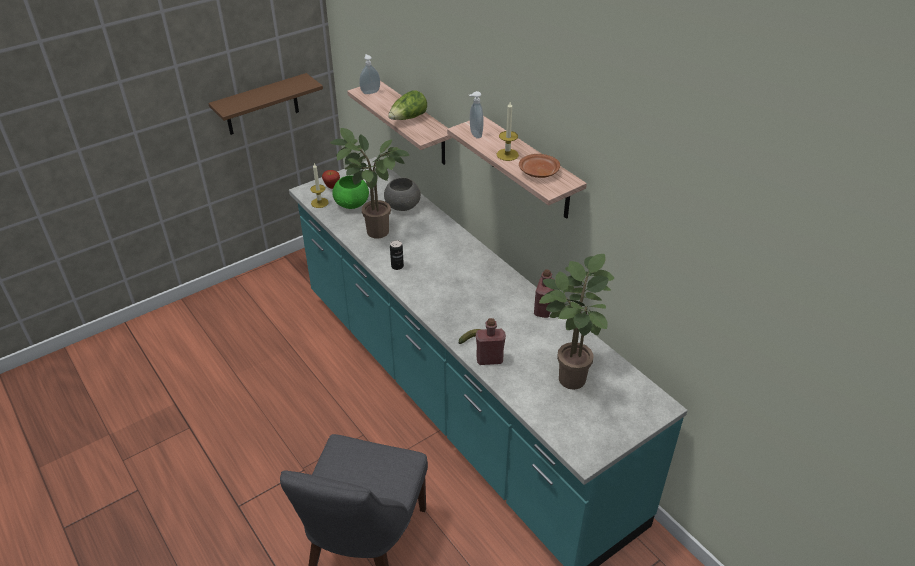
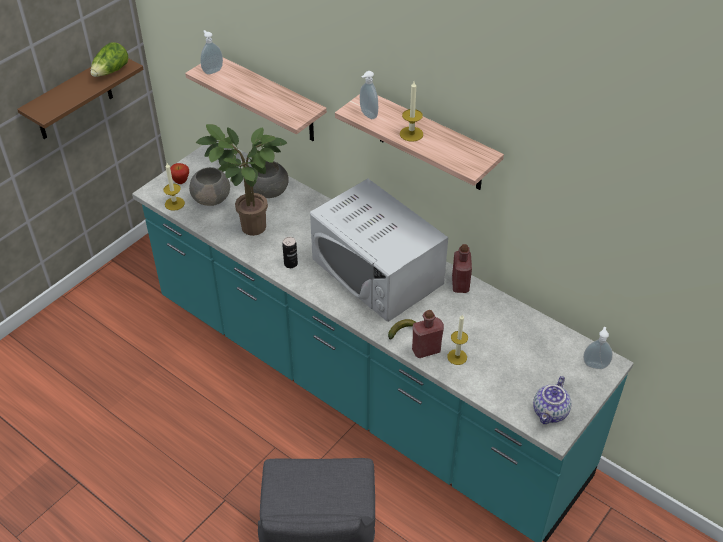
camera: 15 degrees left, 5 degrees up
(352, 203) = (212, 198): green bowl -> grey bowl
(408, 118) = (269, 98): lettuce -> lettuce (111, 72)
(471, 285) = (377, 271): none -> white microwave
(516, 371) = (457, 357): none -> candle
(538, 172) = (451, 149): brown plate -> none
(569, 375) = (510, 351): potted plant -> none
(587, 438) = (550, 412): none -> teapot
(647, 404) = (595, 364): none -> soap dispenser

